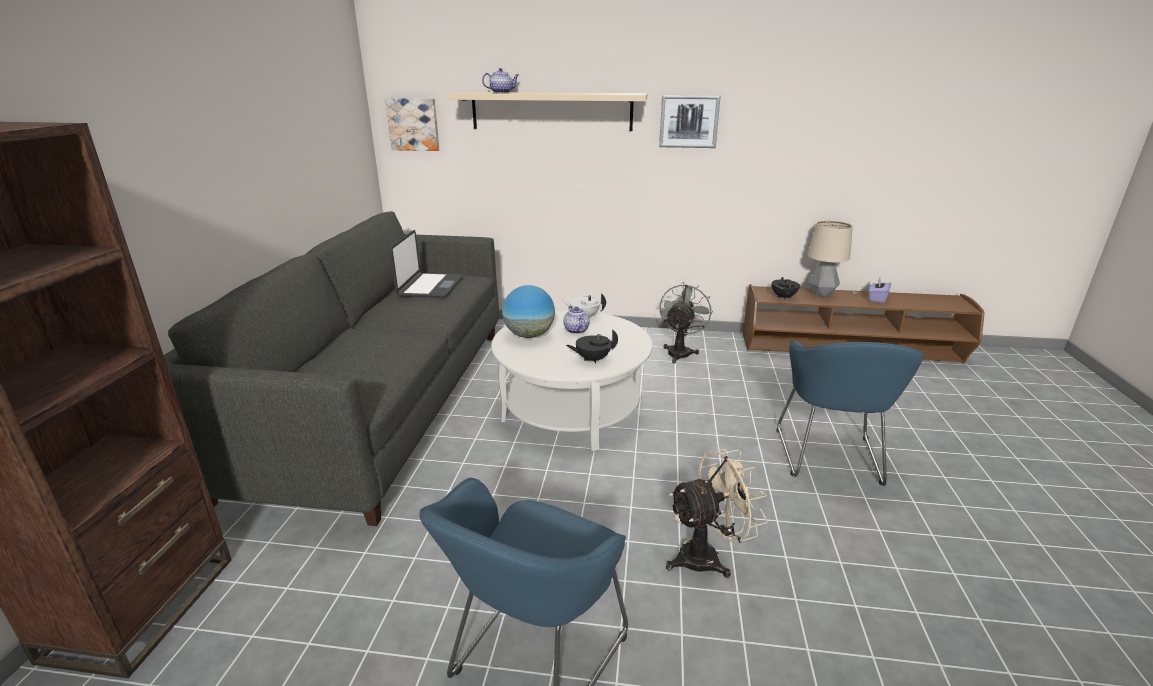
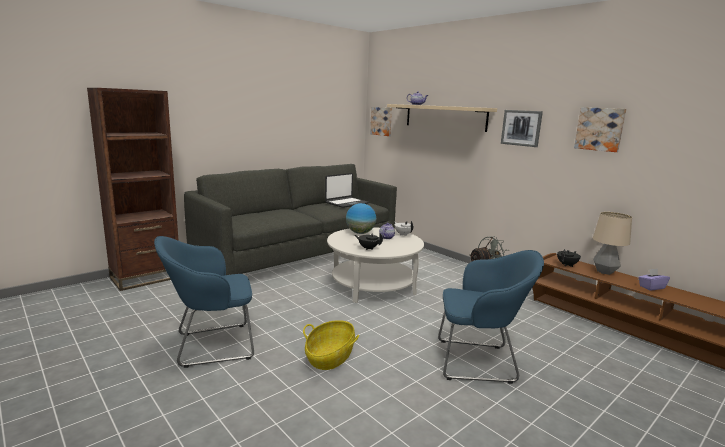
camera: 40 degrees right, 10 degrees down
(707, 556) = (330, 357): beige fan -> basket
(800, 117) = (600, 129): none -> picture
(829, 459) = (479, 362): blue armchair -> blue armchair turned 135 degrees counterclockwise

